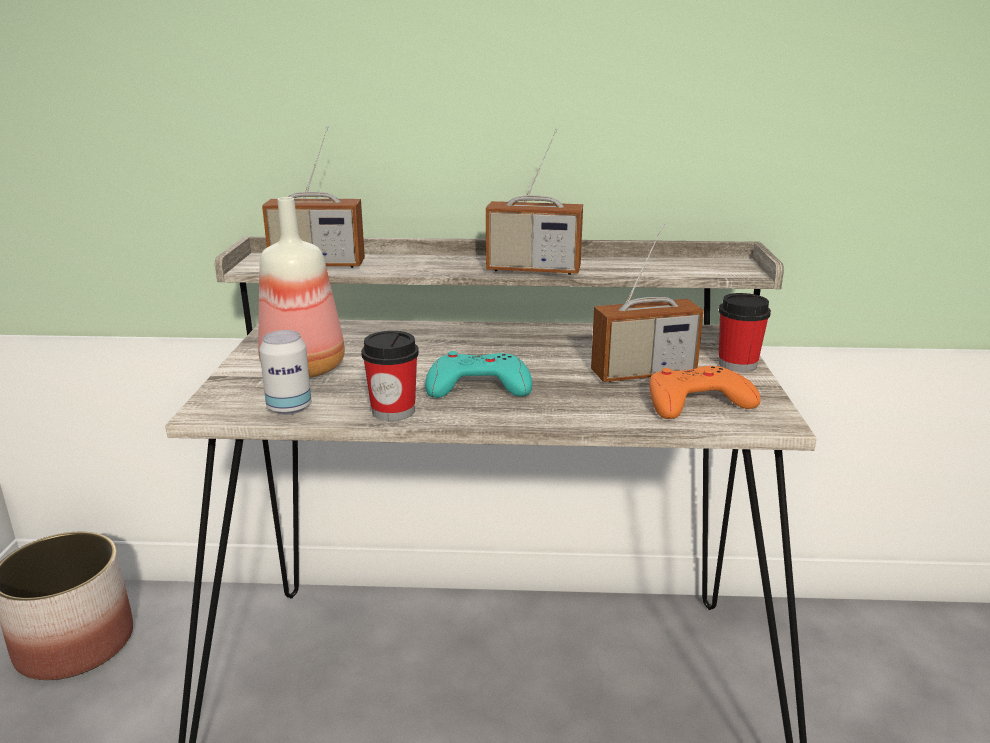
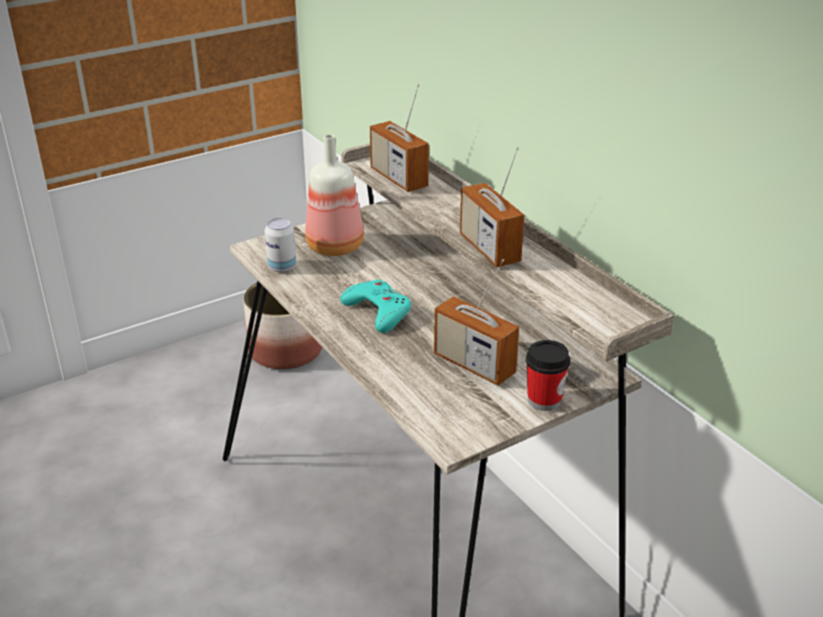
camera: 55 degrees right, 10 degrees up
(393, 411) = (312, 299): cup -> none
(696, 402) = (448, 400): orange game controller -> none

